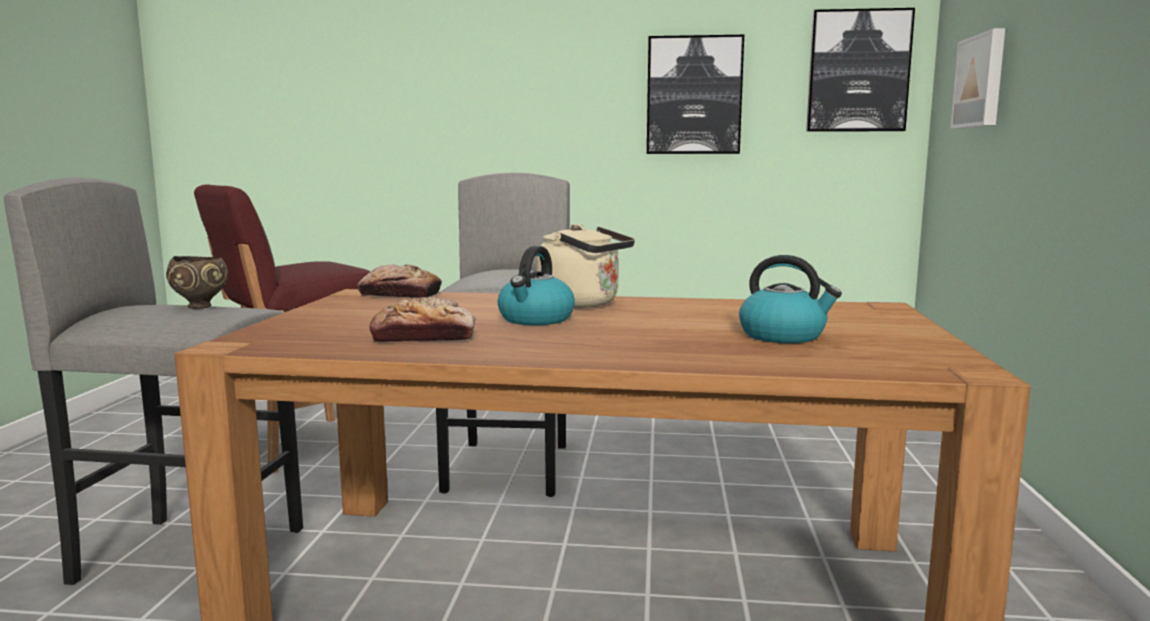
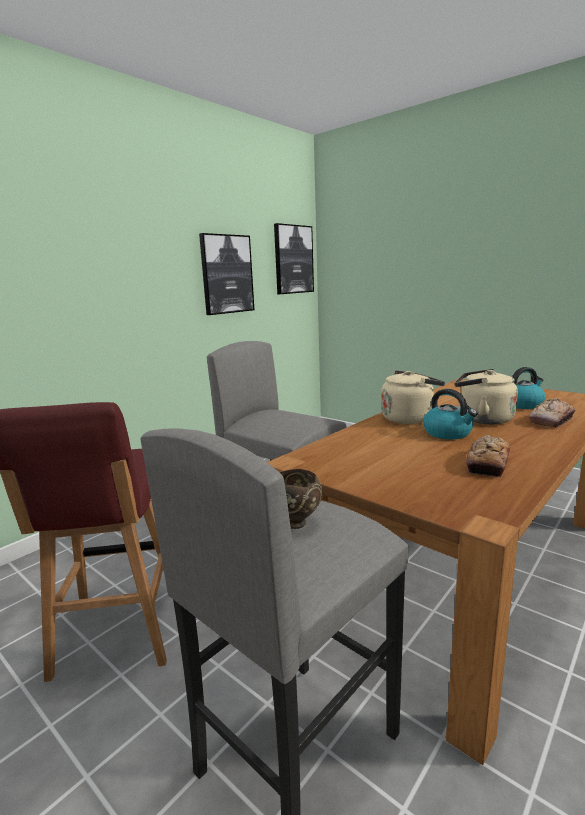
camera: 55 degrees left, 5 degrees up
(400, 294) = (319, 451): bread -> bread (551, 420)
(639, 325) = (481, 419): none -> beige kettle
(981, 81) = (376, 269): picture -> none

